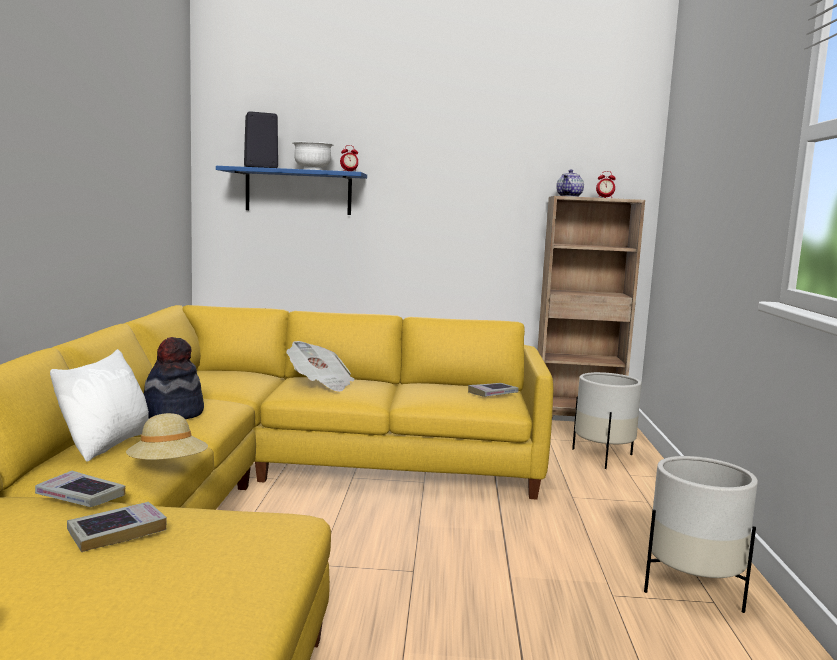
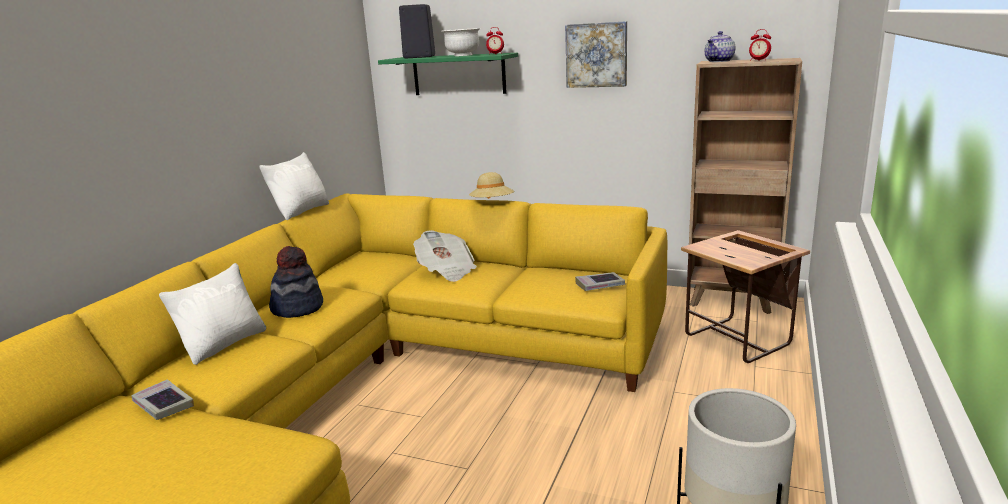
camera: 20 degrees right, 10 degrees up
(117, 532) = (153, 451): book -> none
(140, 316) = (301, 211): none -> white pillow
(168, 467) = (247, 375): beige hat -> beige hat (492, 204)
(298, 192) = (458, 74): blue shelf -> green shelf
(449, 183) = (597, 55): none -> picture
(603, 457) = (738, 341): white planter -> side table

